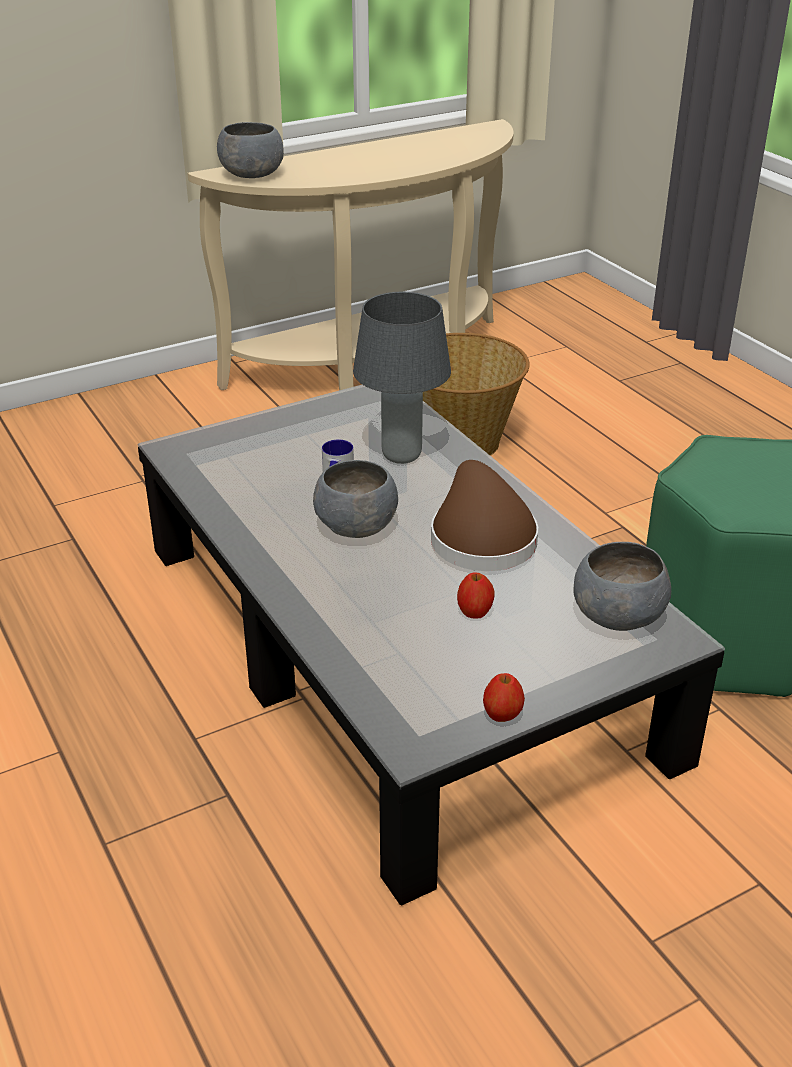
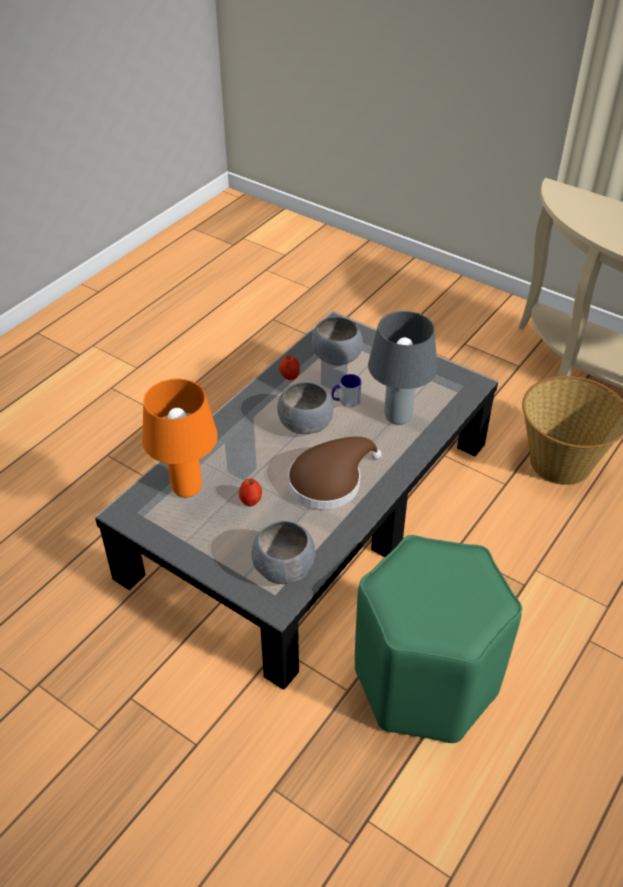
camera: 65 degrees right, 10 degrees up
(253, 175) = (569, 202): grey bowl -> grey bowl (337, 357)
(407, 665) = (188, 488): none -> orange table lamp
(502, 715) = (164, 540): apple -> apple (289, 377)

